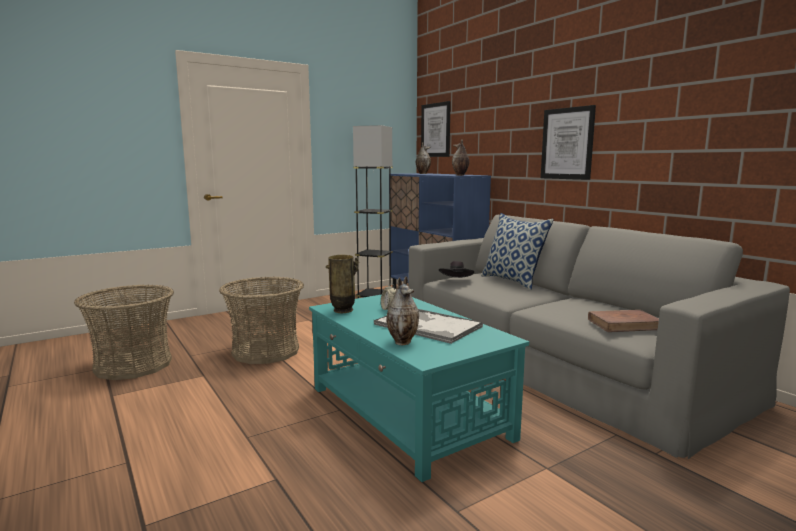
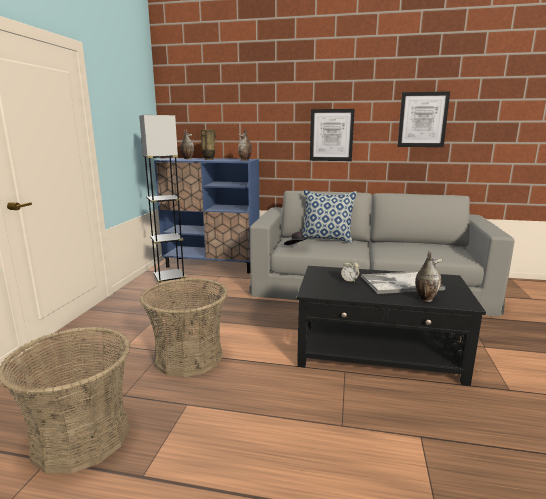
camera: 45 degrees left, 5 degrees up
(343, 311) = (328, 291): vase -> vase (209, 159)
(407, 412) = (379, 352): turquoise coffee table -> black coffee table
(435, 130) = (186, 118): picture -> picture (422, 120)
(624, 324) = (443, 252): brown book -> none

